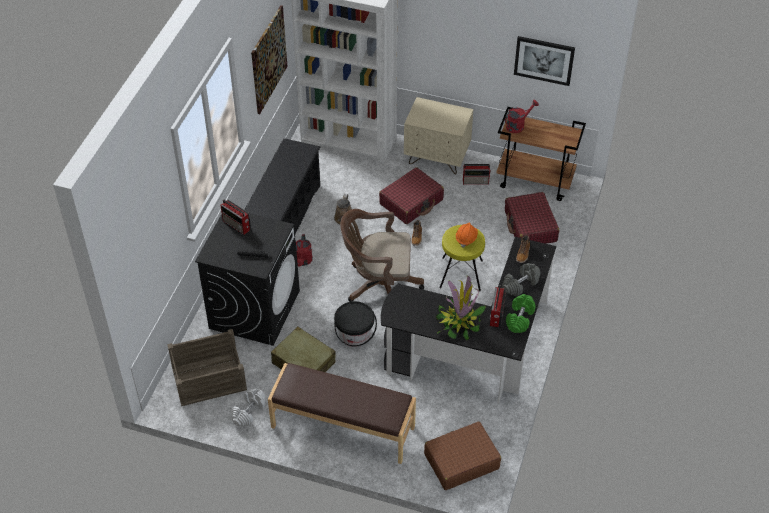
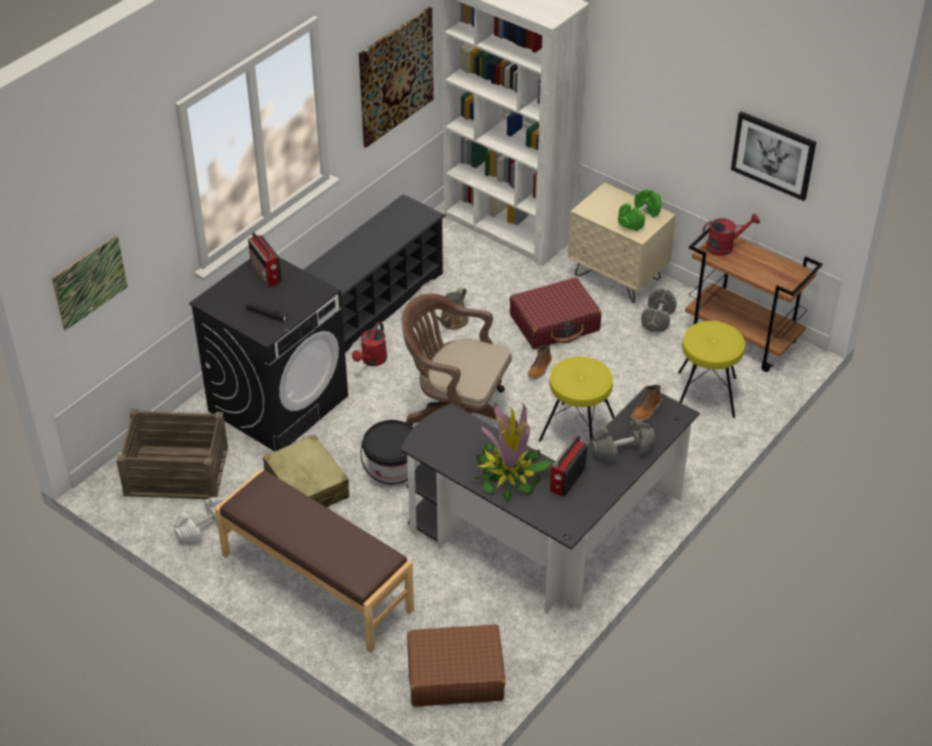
camera: 20 degrees right, 5 degrees down
(141, 269) = (90, 282): none -> picture
(466, 238) = (585, 376): orange hard hat -> none
(476, 181) = (658, 318): radio -> grey dumbbell
(519, 318) = (597, 493): green dumbbell -> green dumbbell (638, 218)
(530, 226) = (706, 394): red suitcase -> yellow stool

